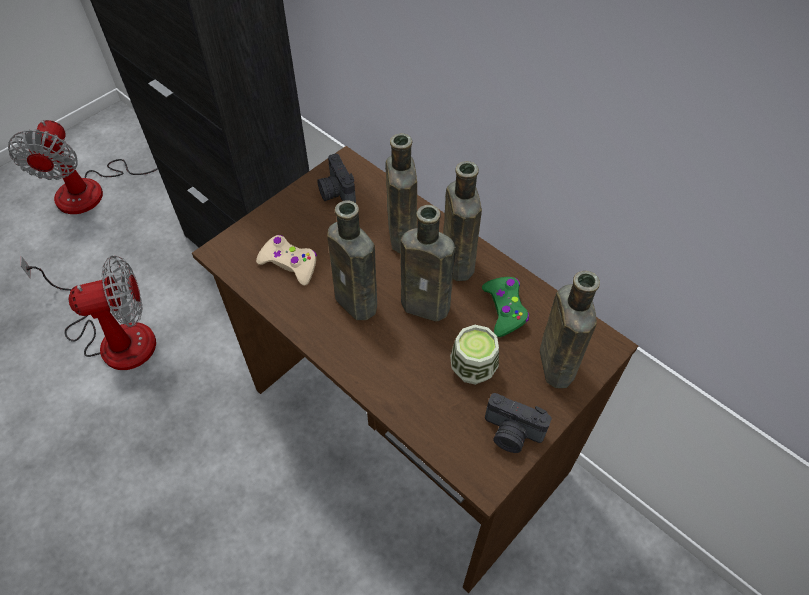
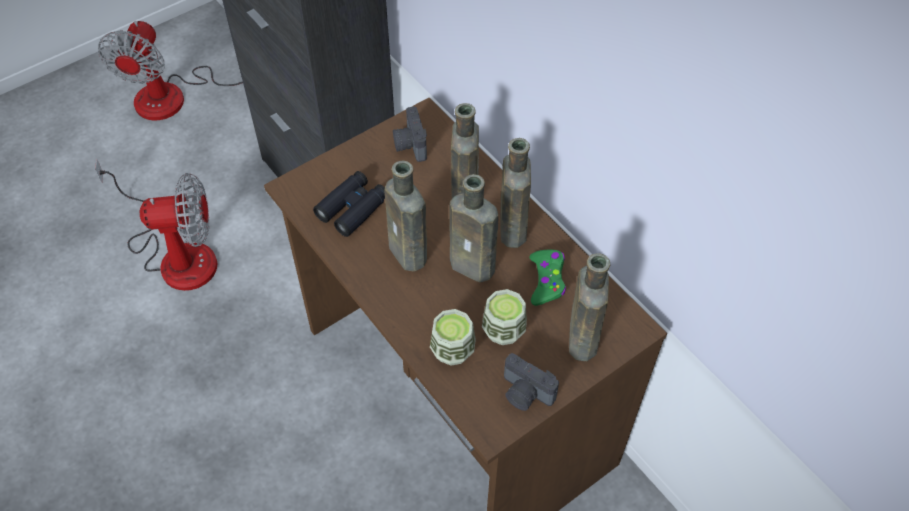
camera: 10 degrees right, 0 degrees up
(289, 264) = (352, 208): beige game controller -> black binoculars
(424, 398) = (452, 350): none -> cup

